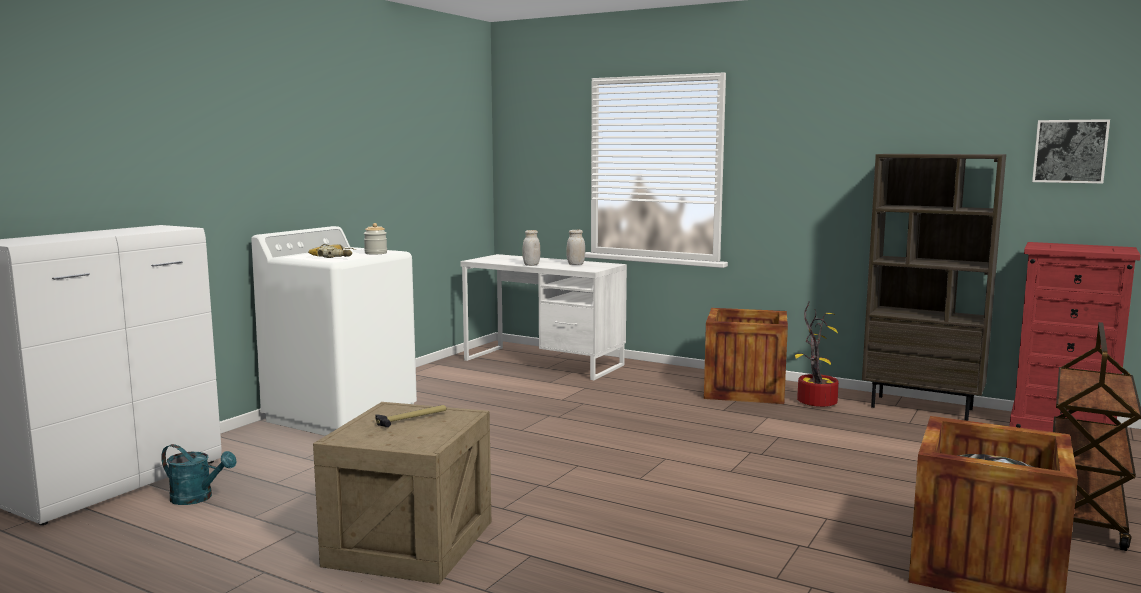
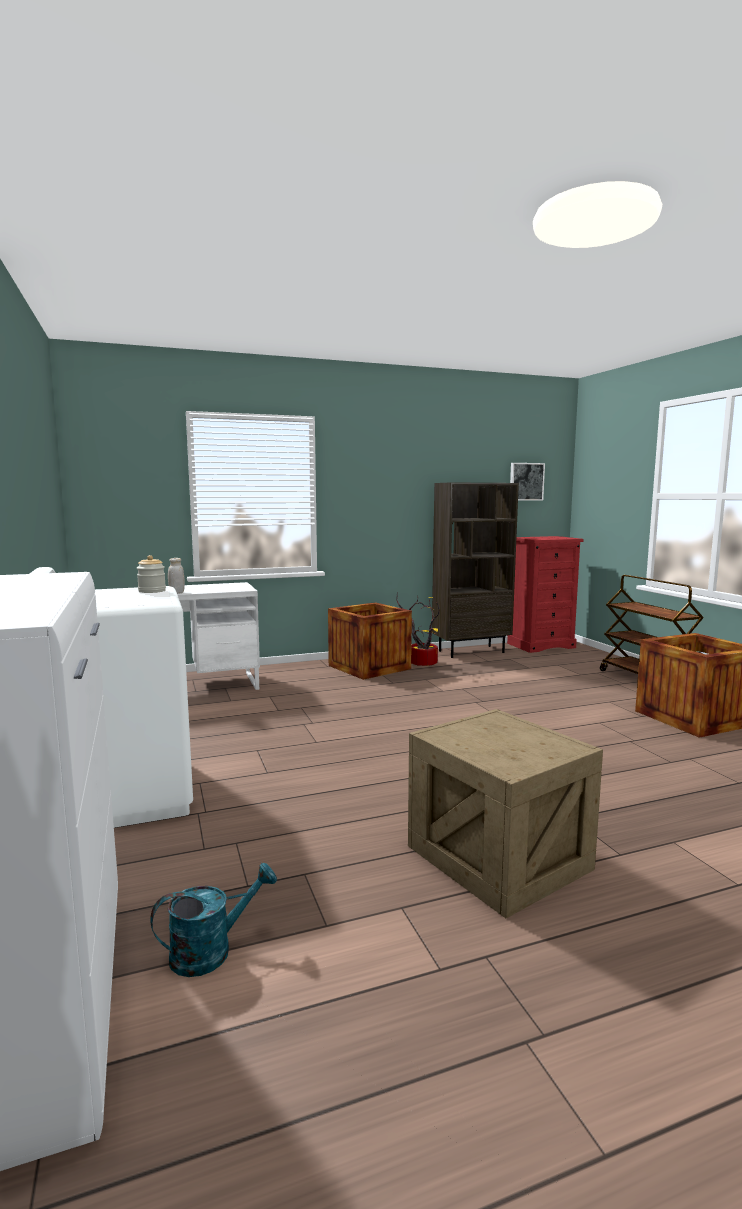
camera: 50 degrees left, 0 degrees up
(334, 257) = (131, 600): power drill -> none
(411, 419) = (485, 735): hammer -> none
(575, 264) = (212, 587): white jar -> none

